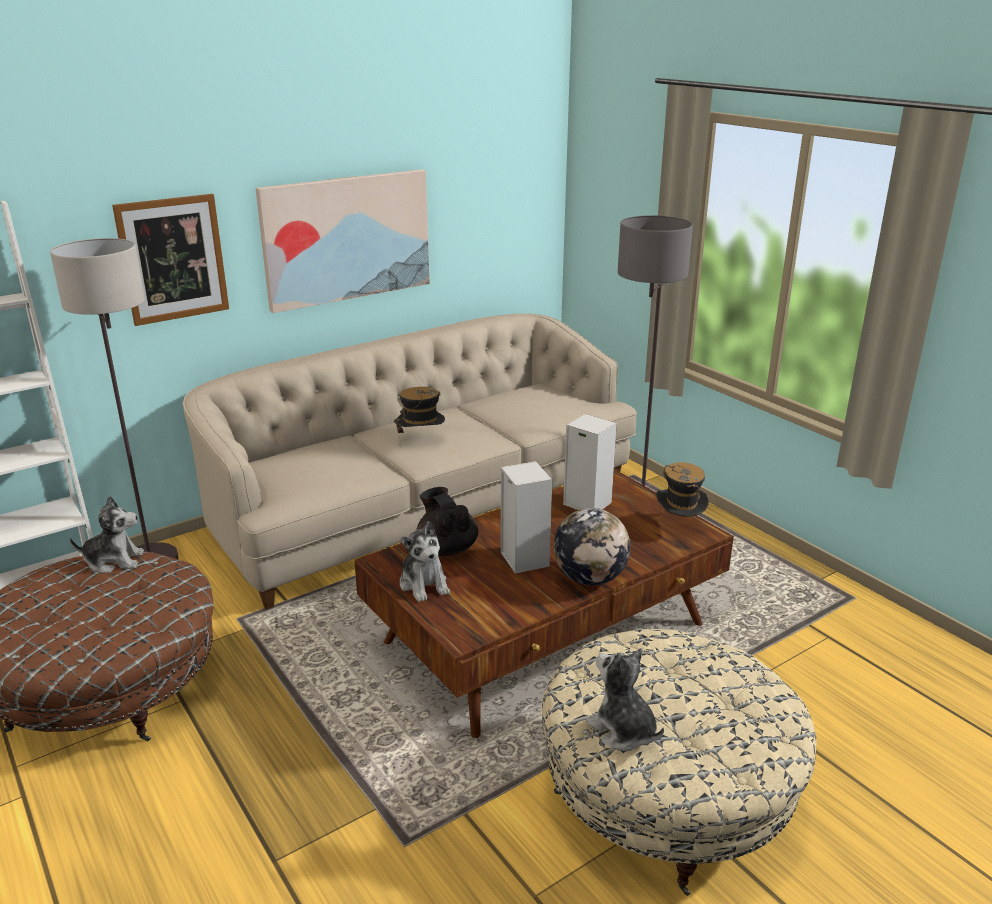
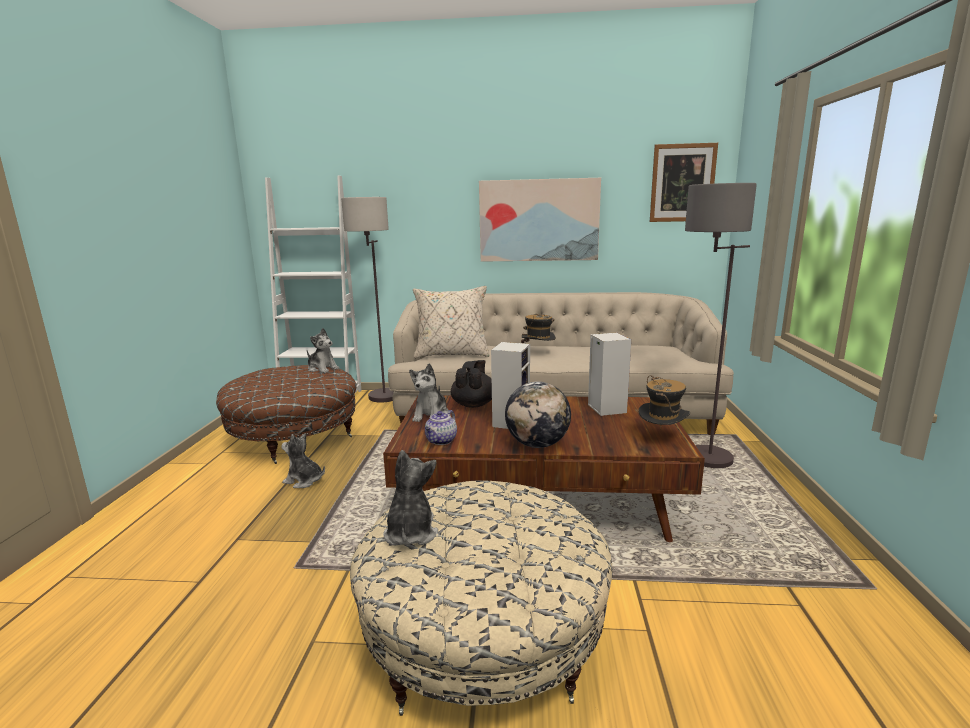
camera: 40 degrees right, 10 degrees down
(173, 259) = (425, 219): picture -> picture (682, 183)
(237, 743) = (304, 481): none -> plush toy
(310, 475) = (452, 354): none -> beige pillow
(492, 615) = (441, 441): none -> teapot

